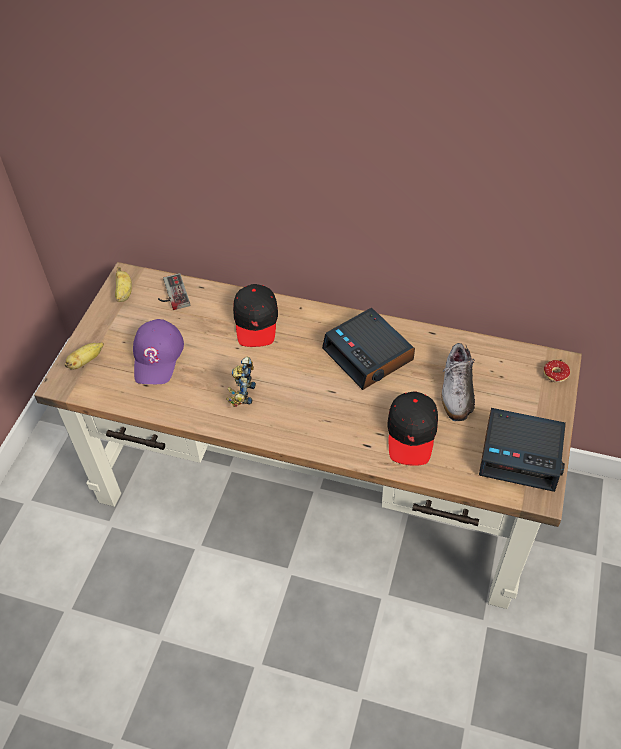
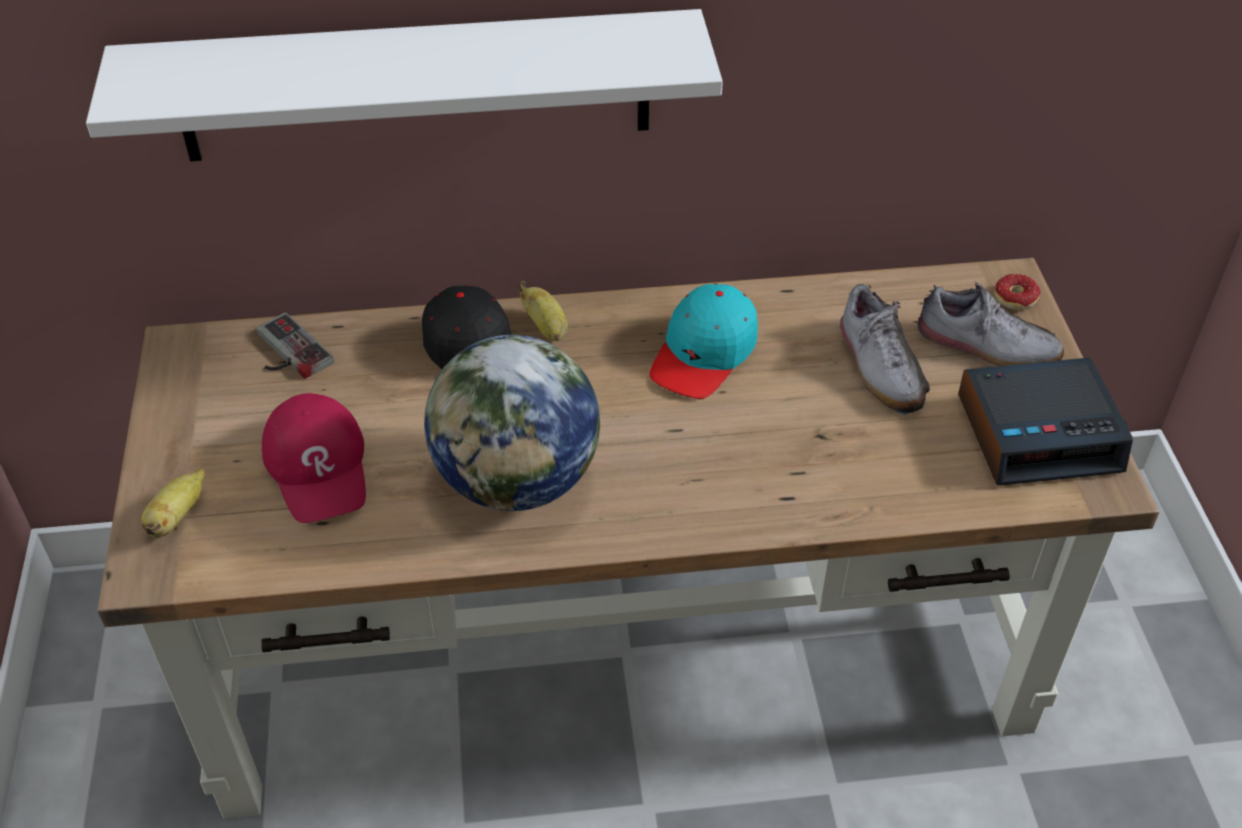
camera: 25 degrees left, 5 degrees down
(124, 293) = (191, 376): banana -> banana (546, 328)
(157, 356) = (319, 466): purple cap -> red cap
(242, 393) = (518, 481): toy robot -> globe
(247, 182) = (415, 86): none -> white shelf
(369, 355) = (704, 354): alarm clock -> turquoise cap
(411, 433) = (849, 456): black cap -> none
(522, 396) = (987, 345): none -> shoe

